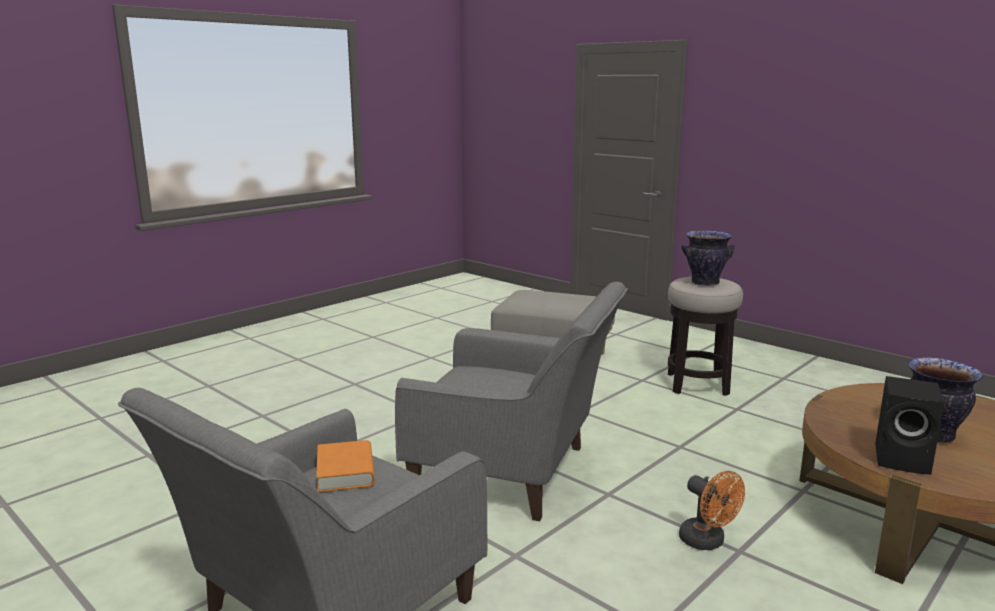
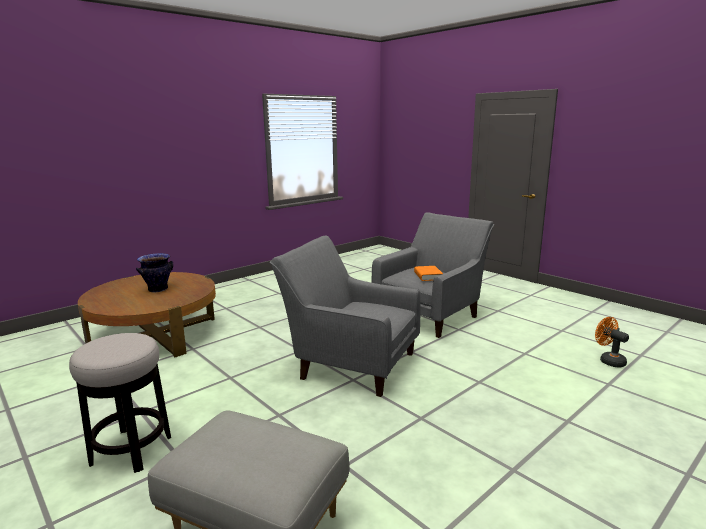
camera: 175 degrees left, 0 degrees up
(705, 283) = (120, 342): vase -> none
(707, 542) = (270, 330): orange fan -> orange fan (608, 360)
(904, 460) = (192, 282): black speaker -> none

